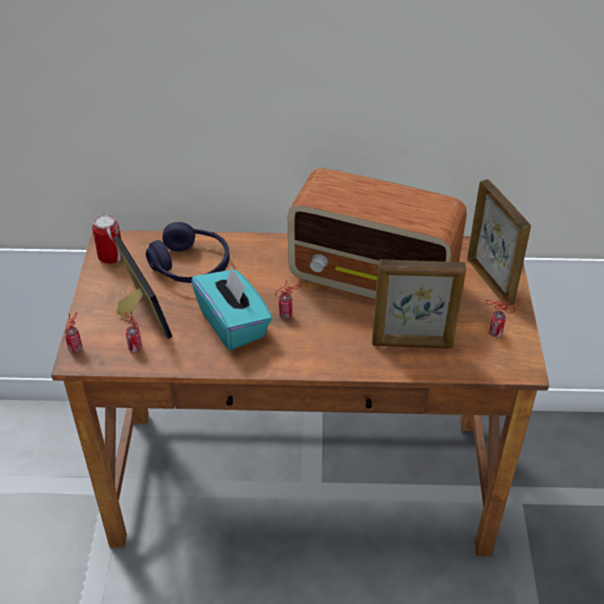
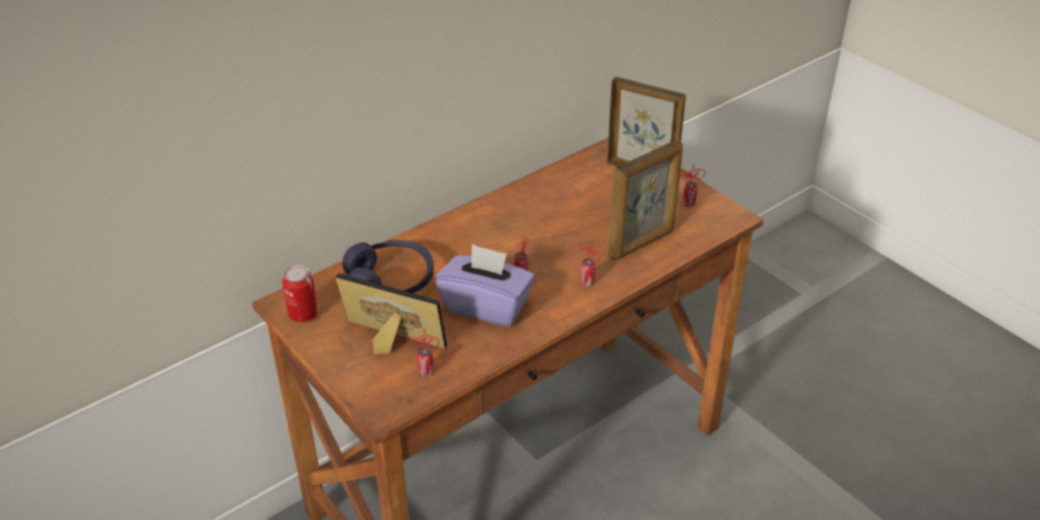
camera: 40 degrees left, 5 degrees down
(76, 347) = (369, 403): can -> can (586, 281)
(233, 324) = (486, 306): turquoise tissue box -> purple tissue box
(374, 280) = (557, 213): radio -> none

